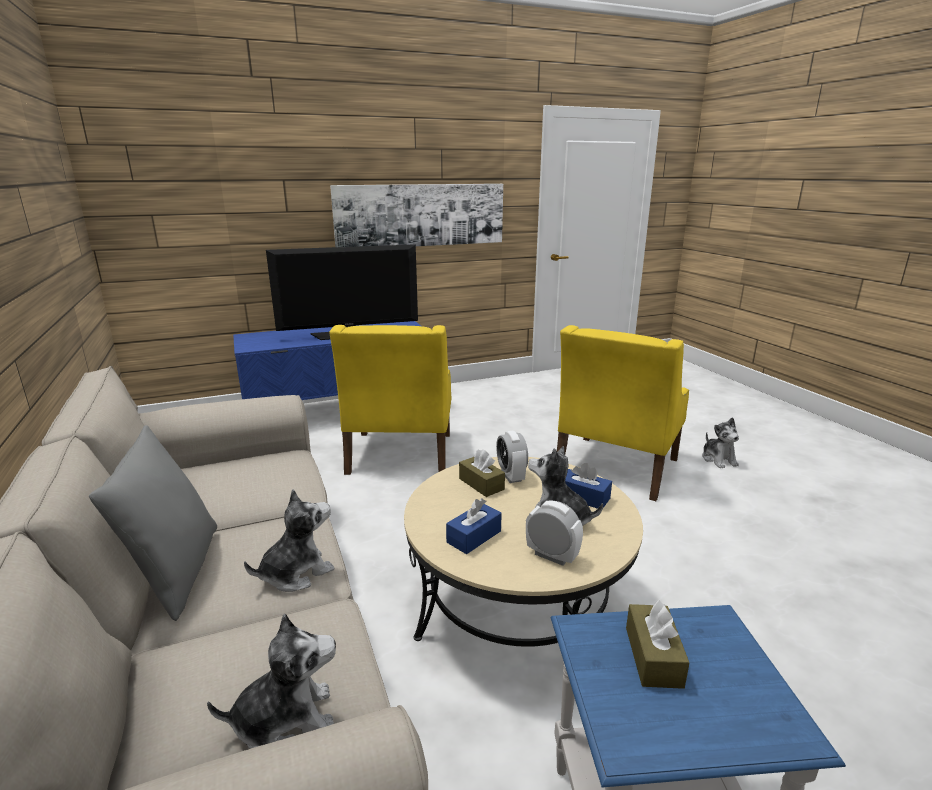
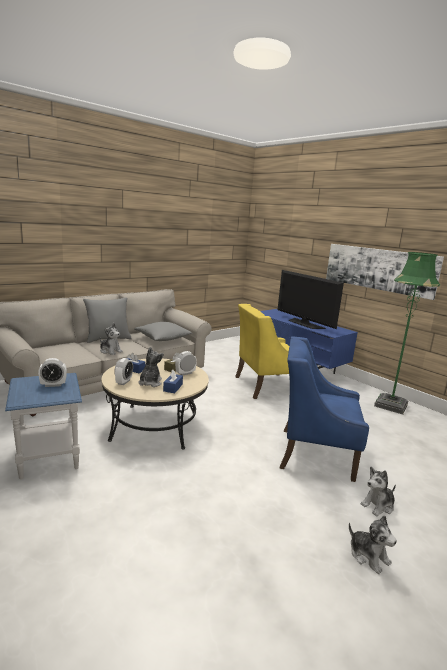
camera: 70 degrees right, 5 degrees down
(268, 478) = (163, 339): none -> grey pillow
(286, 720) = (49, 356): plush toy -> plush toy (368, 556)
(503, 389) = (391, 405): none -> green floor lamp
(615, 467) = (314, 452): yellow armchair -> blue armchair
(653, 656) = (53, 385): brown tissue box -> alarm clock

